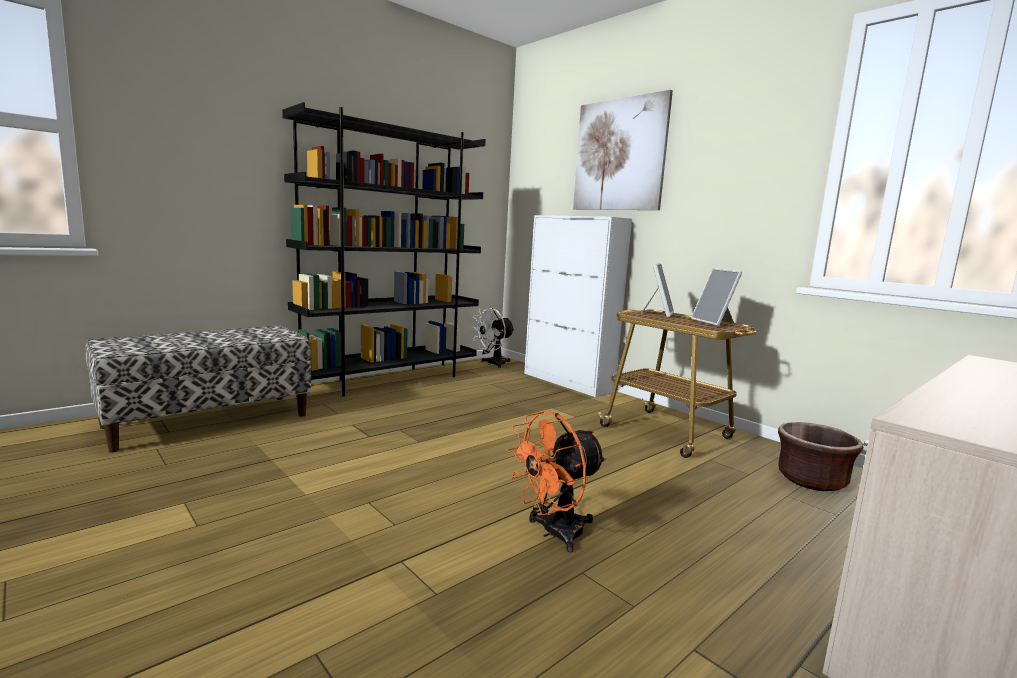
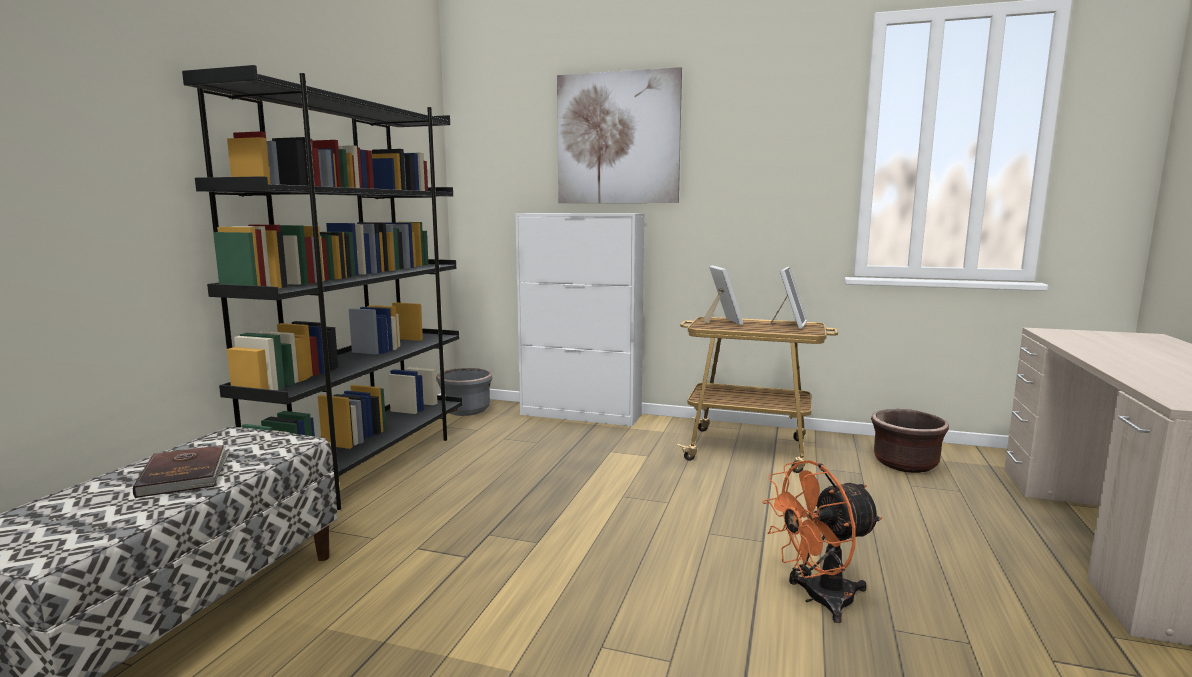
camera: 30 degrees left, 0 degrees up
(219, 338) = (185, 474): none -> brown book
(492, 364) = (466, 410): white fan -> grey planter
(554, 533) = (818, 599): orange fan -> orange fan turned 45 degrees clockwise
(714, 322) = (789, 324): picture frame -> picture frame turned 105 degrees counterclockwise

